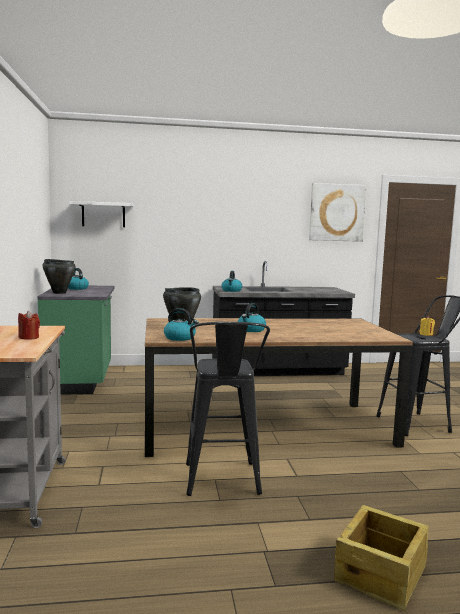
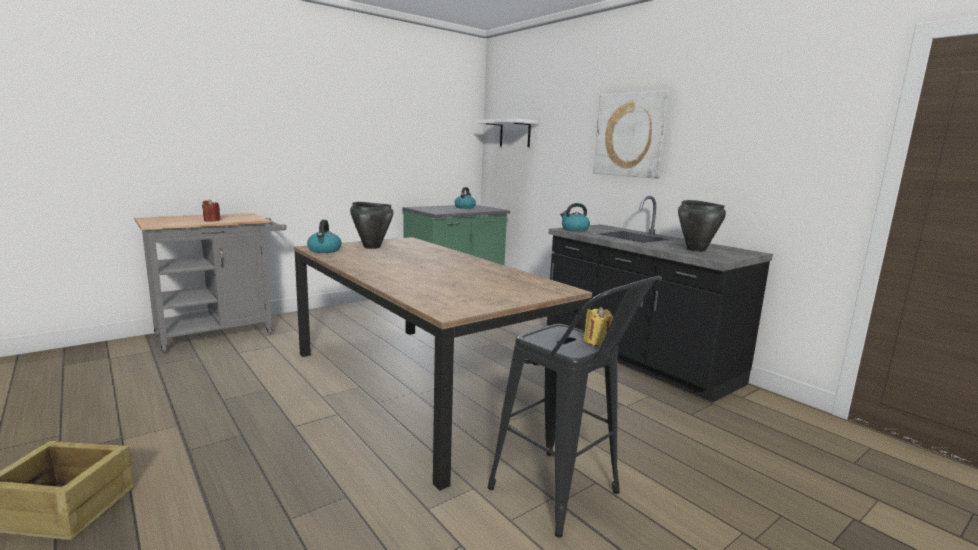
camera: 60 degrees right, 5 degrees up
(59, 293) = (429, 207): black cooking pot -> black cooking pot (696, 249)
(222, 484) = (257, 394): black stool -> none
(251, 330) = (400, 262): kettle -> none
(337, 212) = (793, 116): picture -> picture (630, 135)

